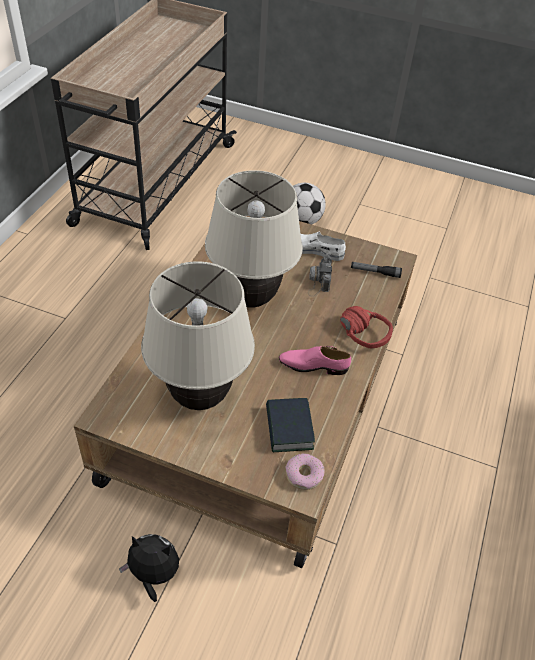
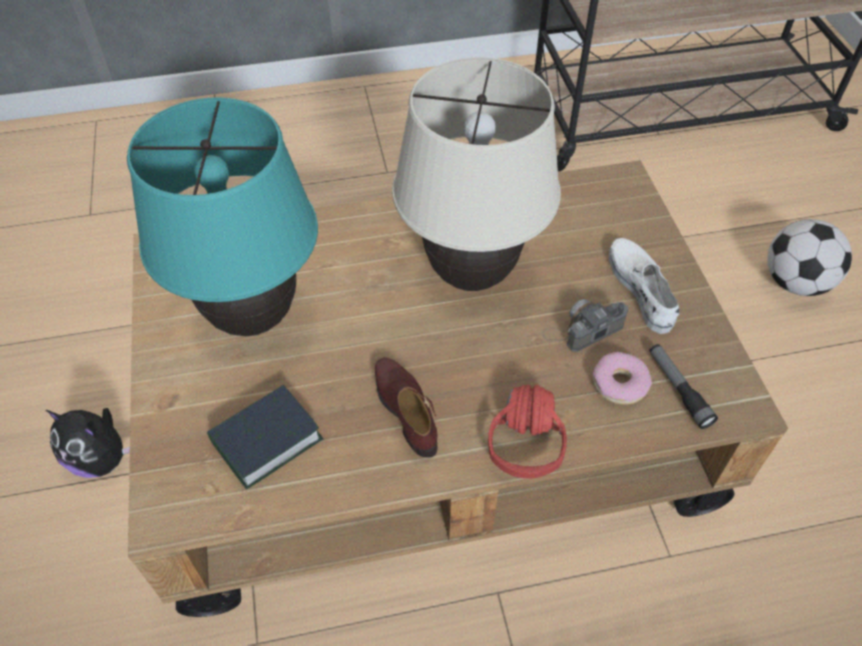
camera: 60 degrees right, 5 degrees up
(153, 575) = (102, 459): plush toy -> plush toy turned 135 degrees clockwise
(199, 397) = (254, 317): beige table lamp -> turquoise table lamp
(304, 475) = (195, 501): donut -> donut (620, 383)
(313, 365) = (406, 409): pink shoe -> brown shoe

